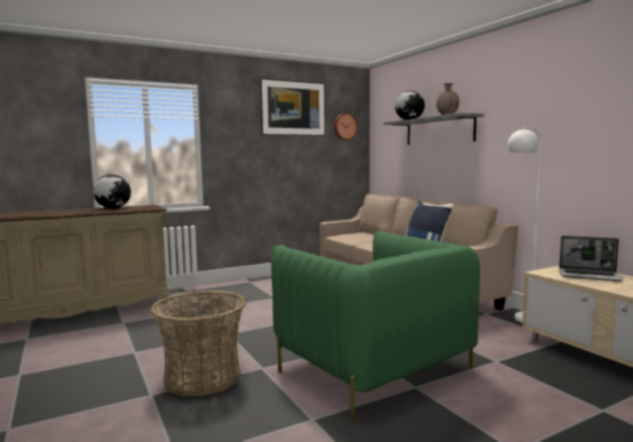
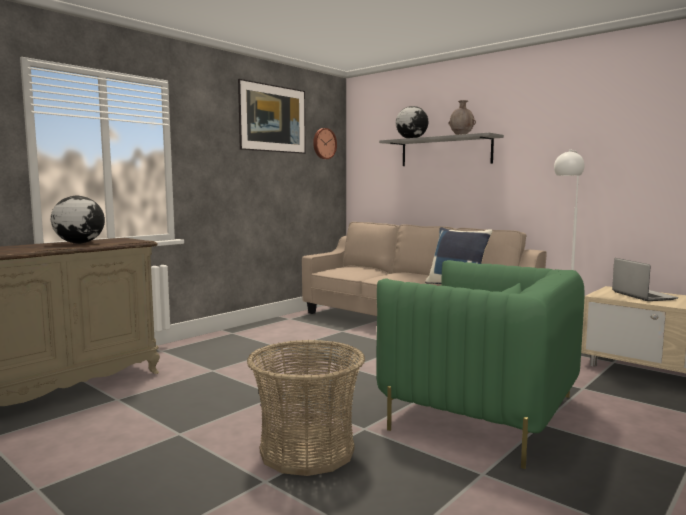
camera: 20 degrees left, 0 degrees up
(589, 276) = (642, 295): laptop -> laptop turned 105 degrees counterclockwise

